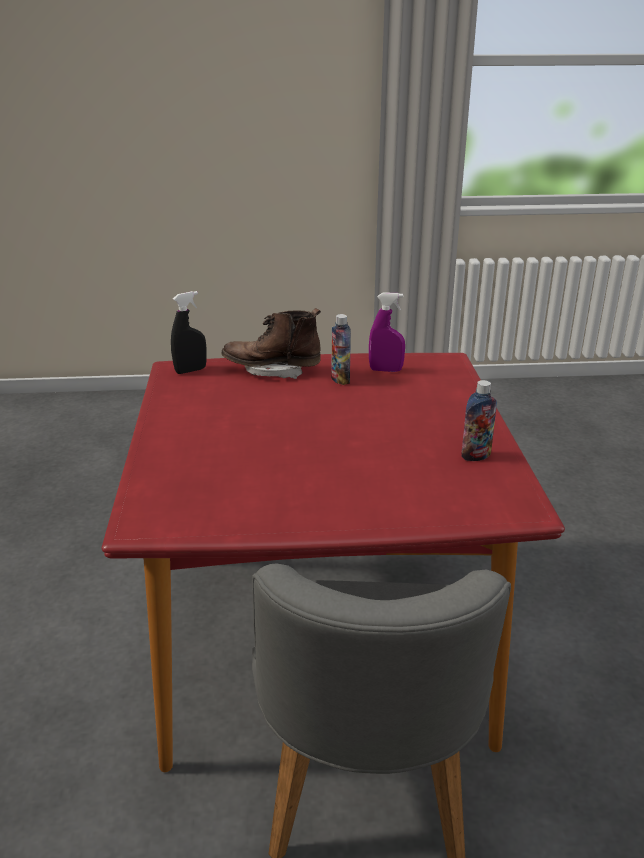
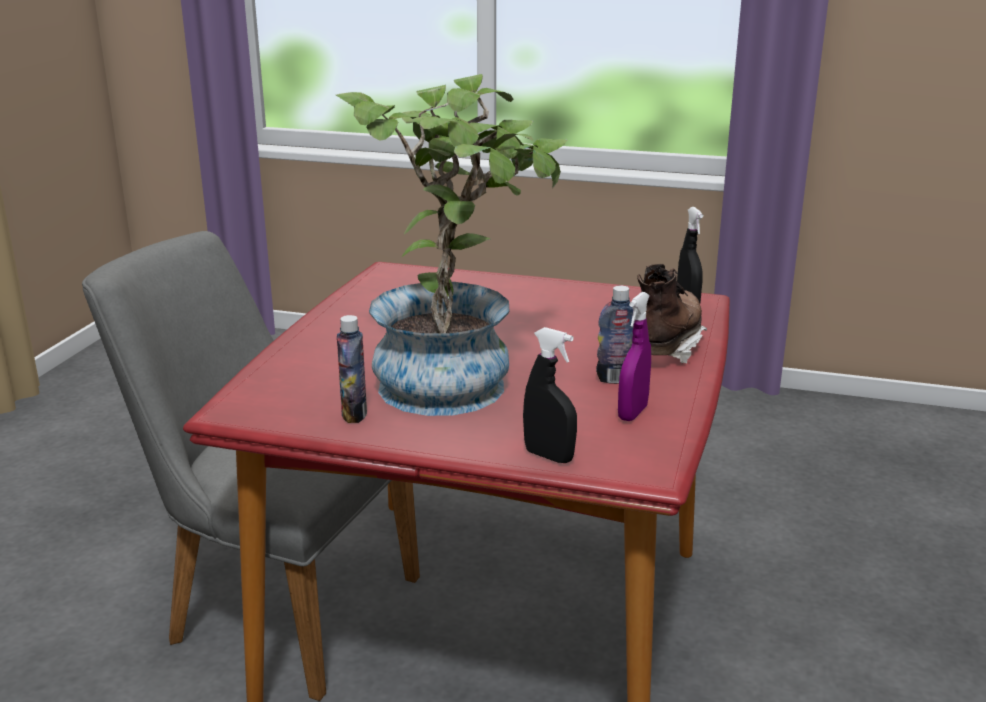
camera: 110 degrees right, 5 degrees down
(387, 430) = (457, 380): none -> potted plant
(461, 385) = (549, 456): none -> black spray bottle

